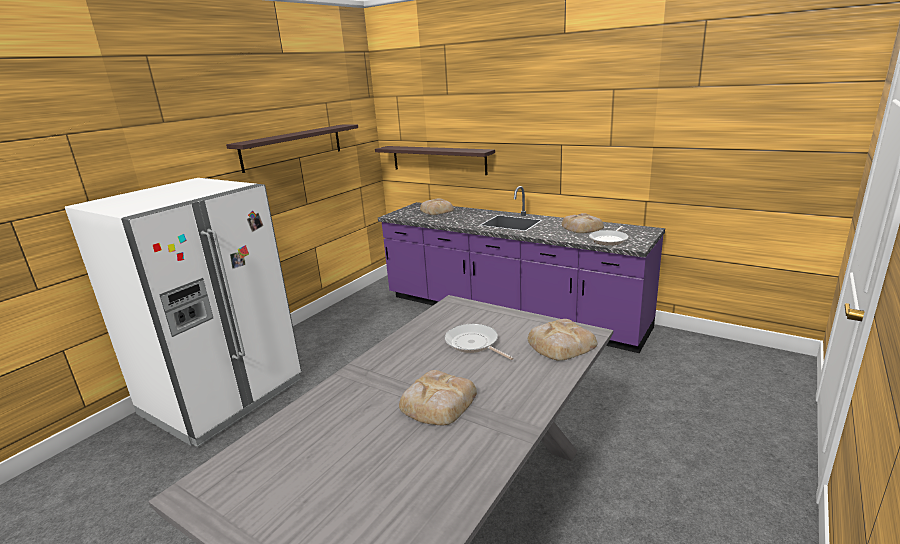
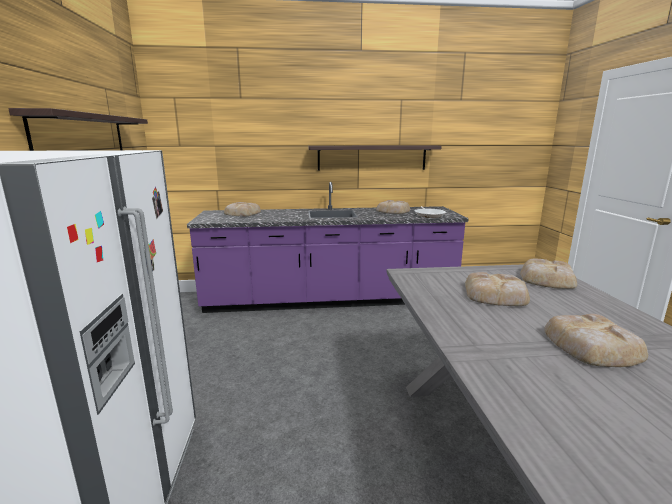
camera: 40 degrees left, 5 degrees down
(438, 159) = (230, 164): shelf -> shelf (372, 157)
(473, 344) = (496, 295): frying pan -> bread

